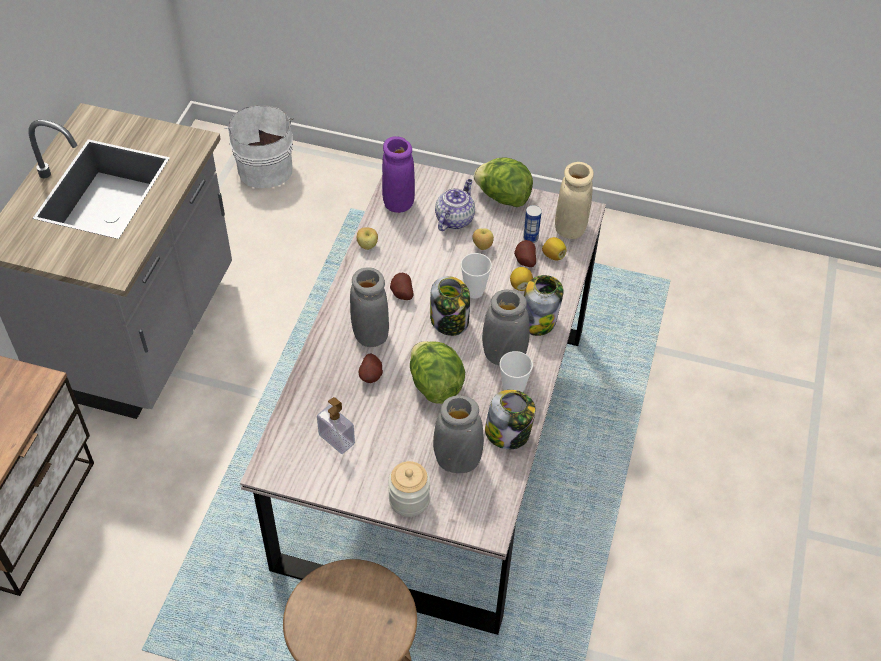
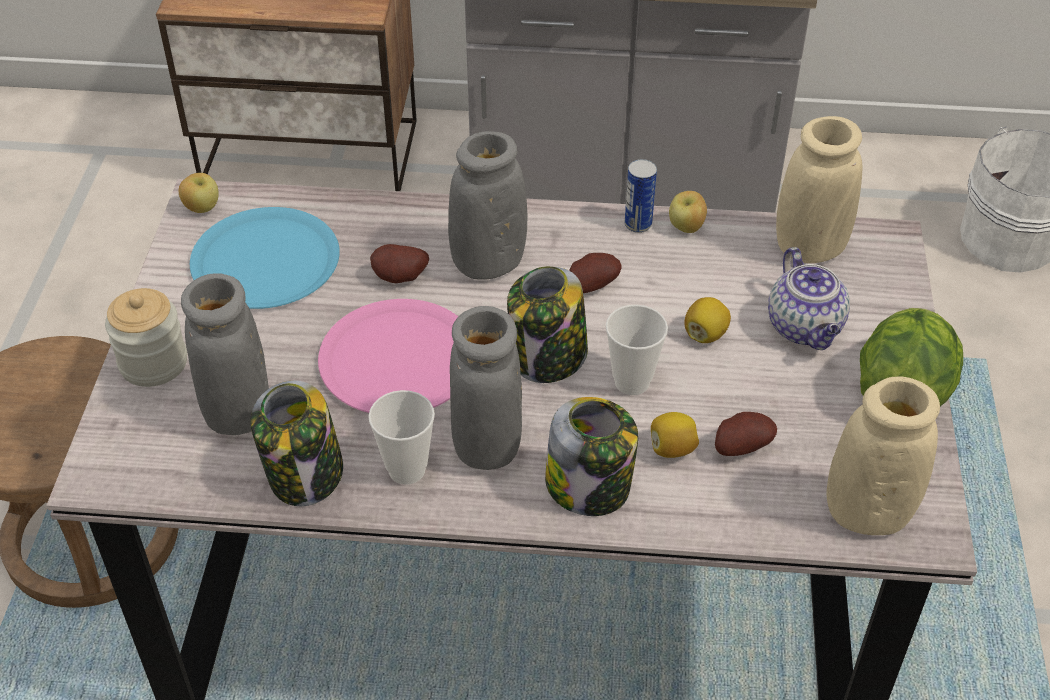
camera: 80 degrees right, 5 degrees down
(336, 439) = (265, 261): soap dispenser -> blue plate
(398, 202) = (809, 248): purple vase -> beige vase
(435, 384) = (398, 359): lettuce -> pink plate
(454, 219) = (805, 328): teapot -> teapot turned 60 degrees clockwise
(482, 246) = (752, 378): apple -> apple (202, 208)
(530, 238) = (808, 449): can -> can (638, 224)
(553, 255) = (775, 492): lemon -> lemon (705, 334)

